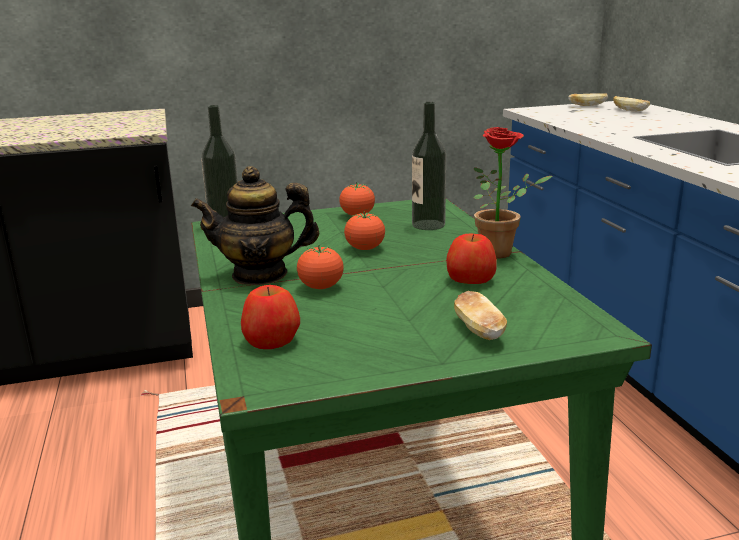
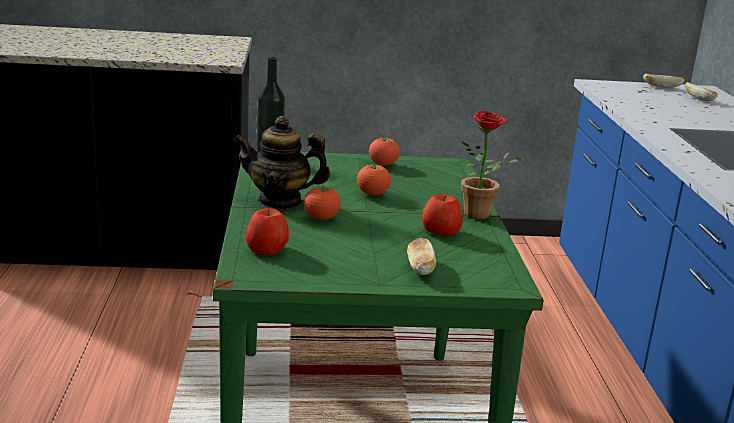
camera: 10 degrees right, 0 degrees up
(428, 225) = (437, 182): bottle -> none

